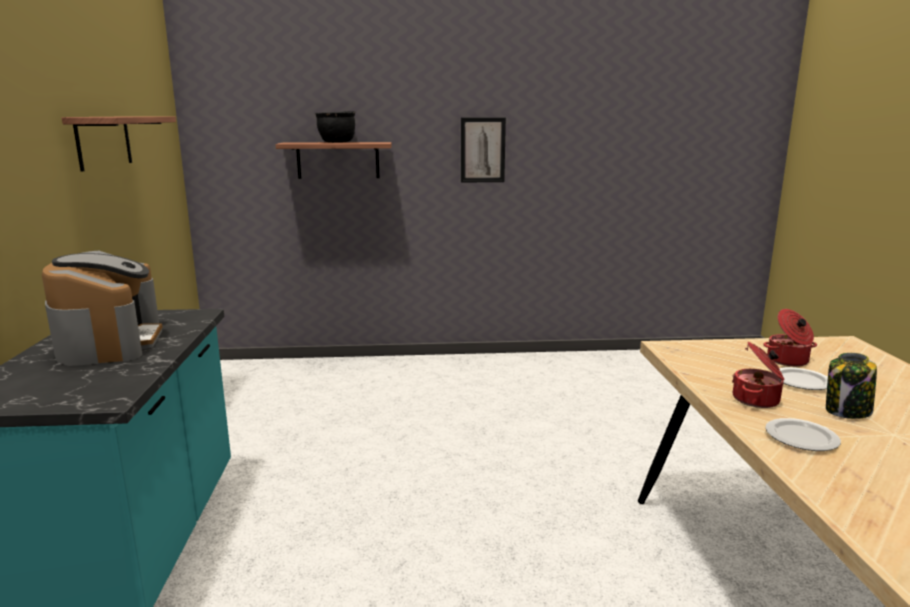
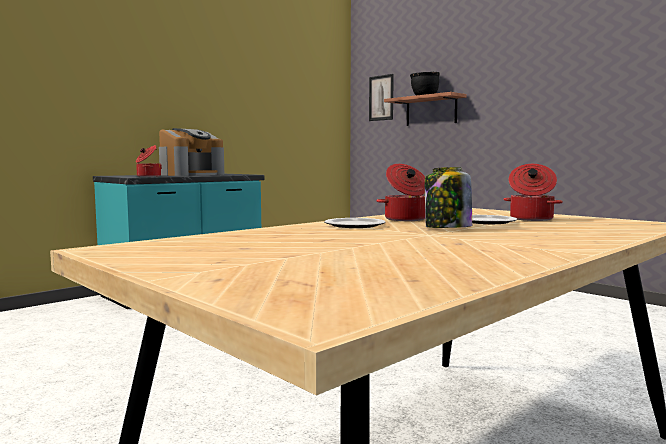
camera: 50 degrees right, 10 degrees down
(103, 142) = (264, 91): shelf -> none
(113, 386) = (148, 176): none -> cooking pot
(482, 150) = (536, 94): picture -> picture (381, 98)

